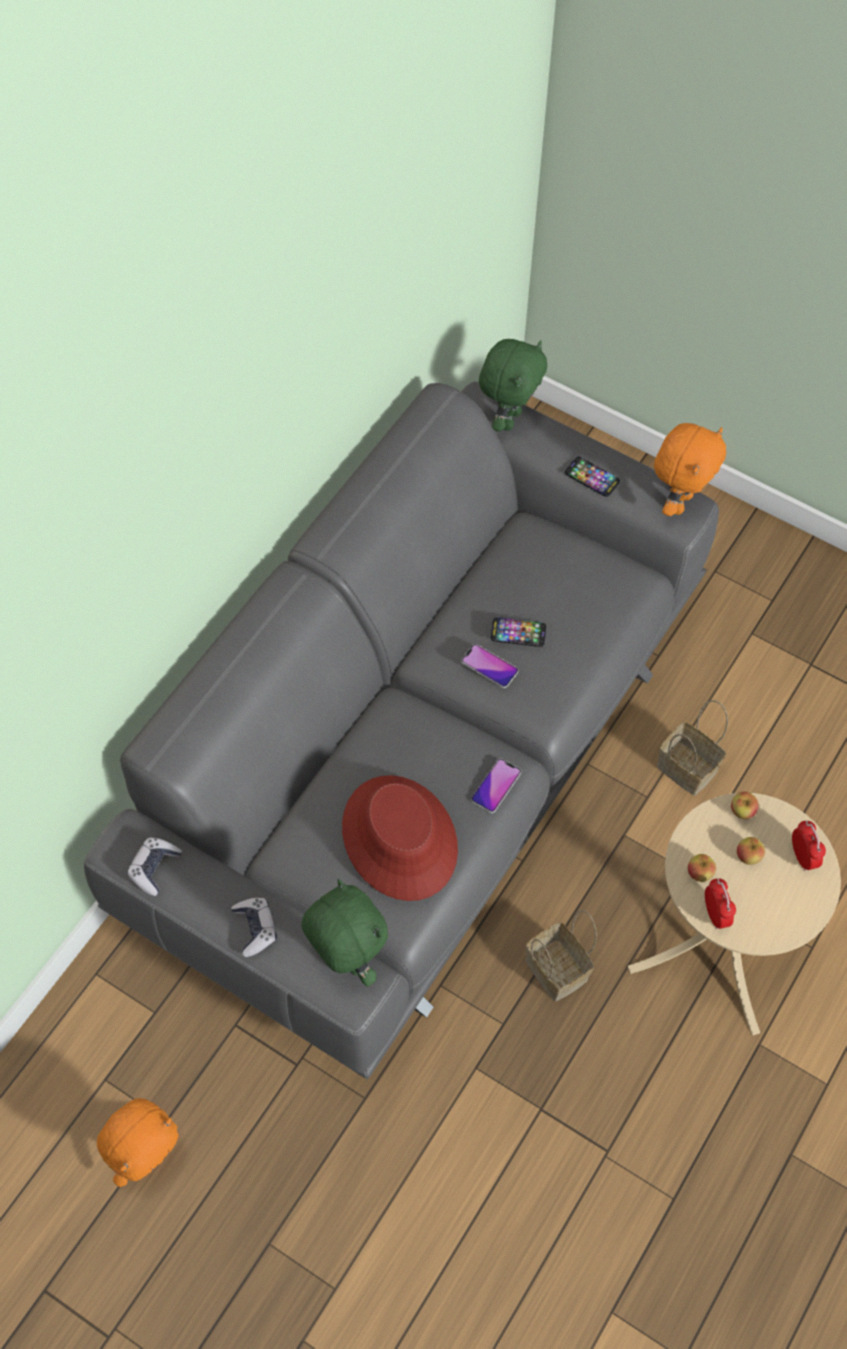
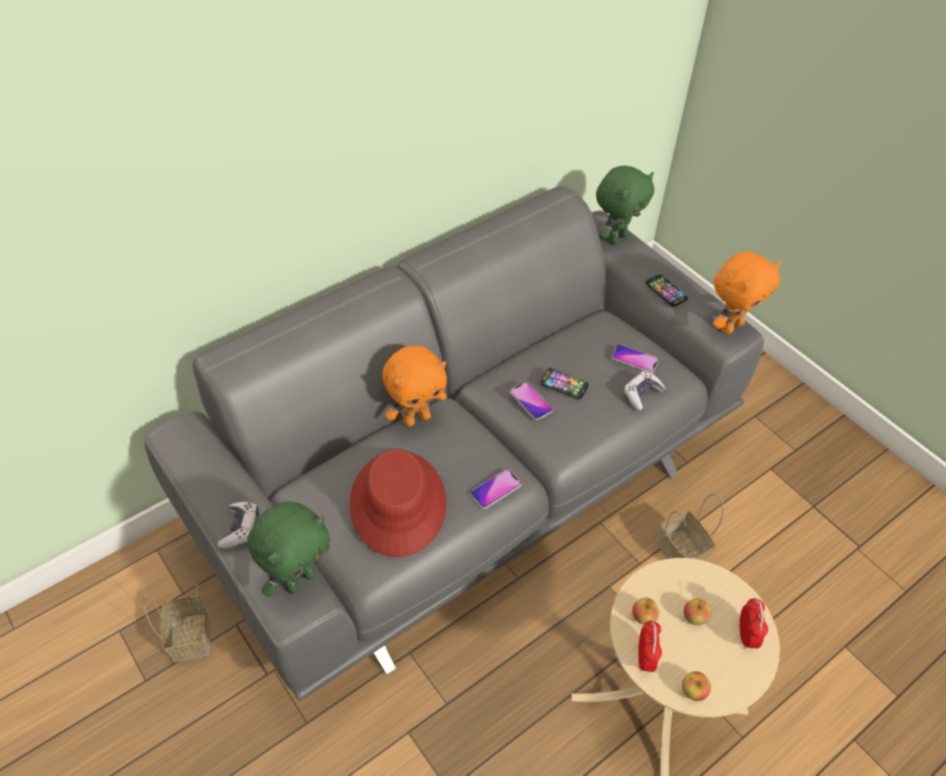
camera: 20 degrees right, 10 degrees down
(148, 1159) = (116, 706): orange plush toy -> orange plush toy (416, 418)
(154, 868) = (190, 457): game controller -> game controller (642, 394)
(346, 960) = (299, 579): green plush toy -> green plush toy turned 60 degrees clockwise
(558, 971) = (511, 676): basket -> basket (192, 639)
(583, 574) = (634, 359): none -> phone
(742, 811) = (702, 577): apple -> apple (693, 691)

